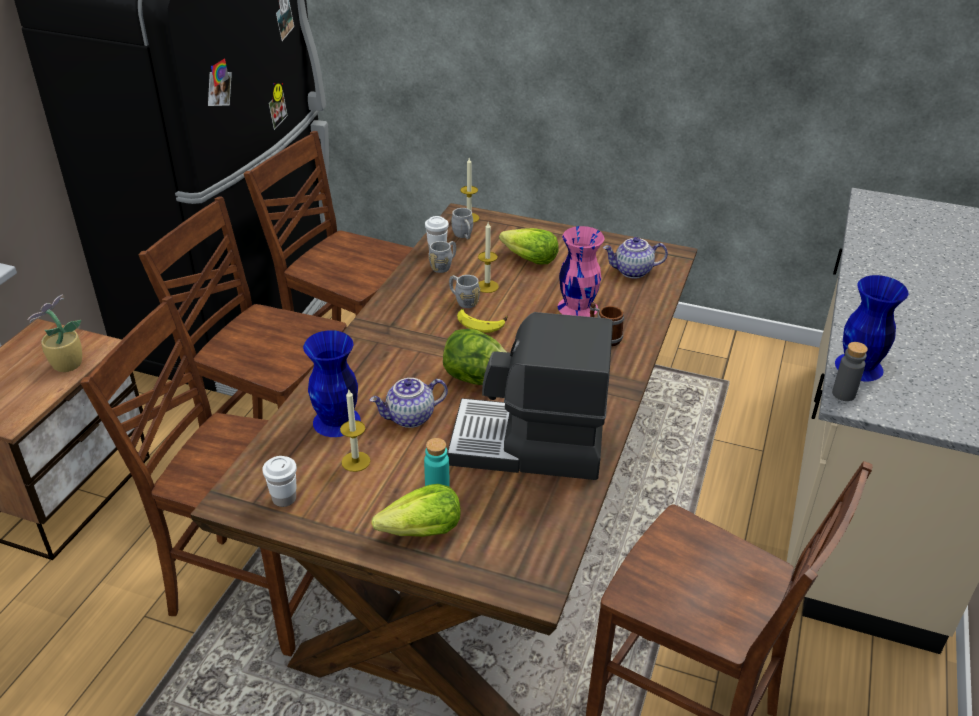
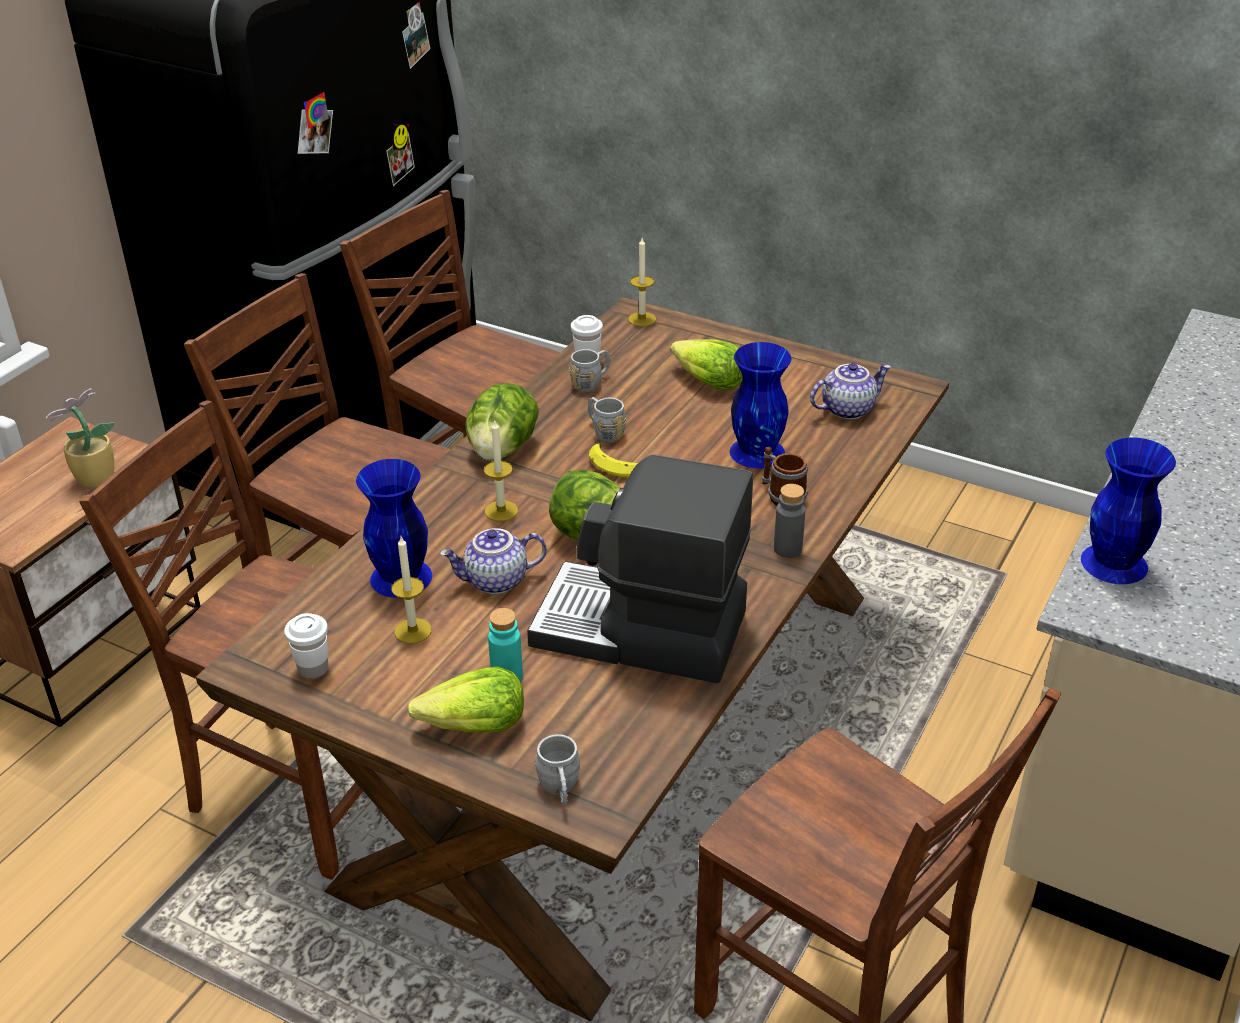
camera: 10 degrees right, 0 degrees up
(390, 319) = (502, 450): none -> lettuce
(464, 236) = (628, 344): grey mug -> grey mug (560, 790)
(487, 286) = (642, 415): candle -> candle (501, 511)
(577, 307) = (757, 451): pink vase -> blue vase
(632, 272) = (847, 409): teapot -> teapot turned 150 degrees clockwise
(843, 394) = (1079, 598): grey bottle -> grey bottle (787, 549)

